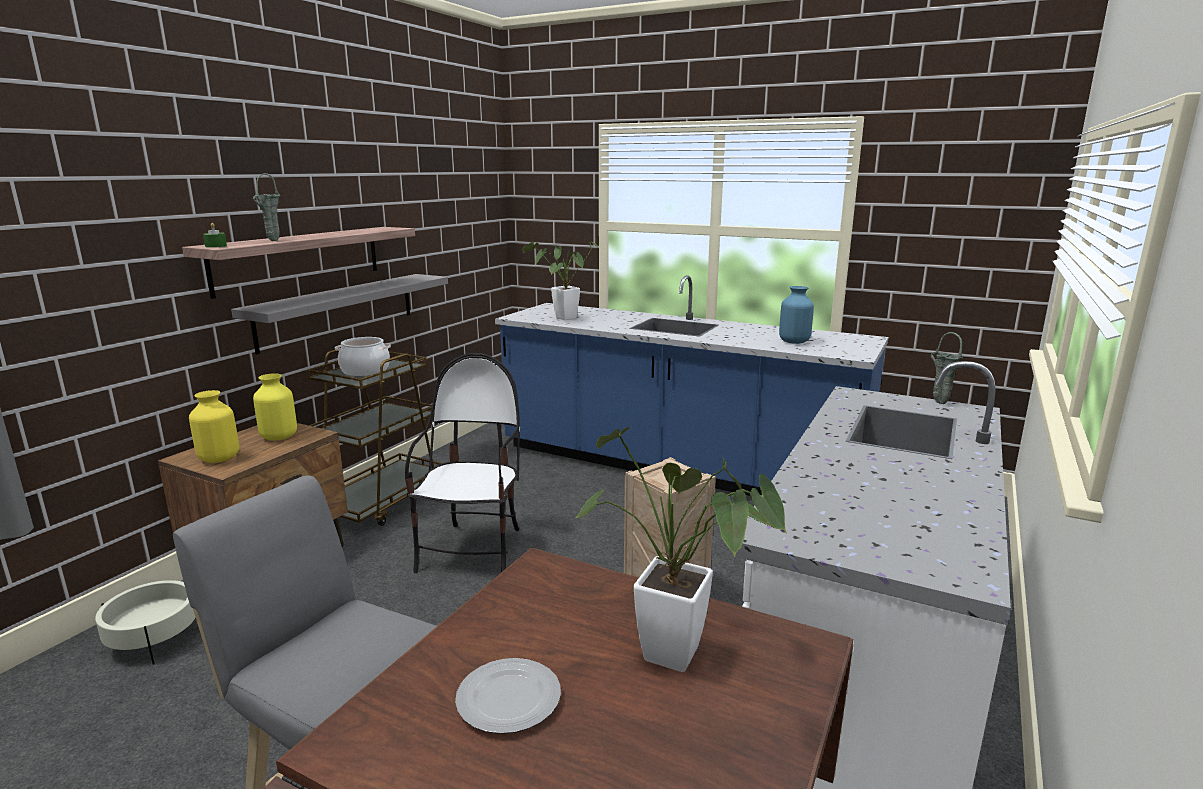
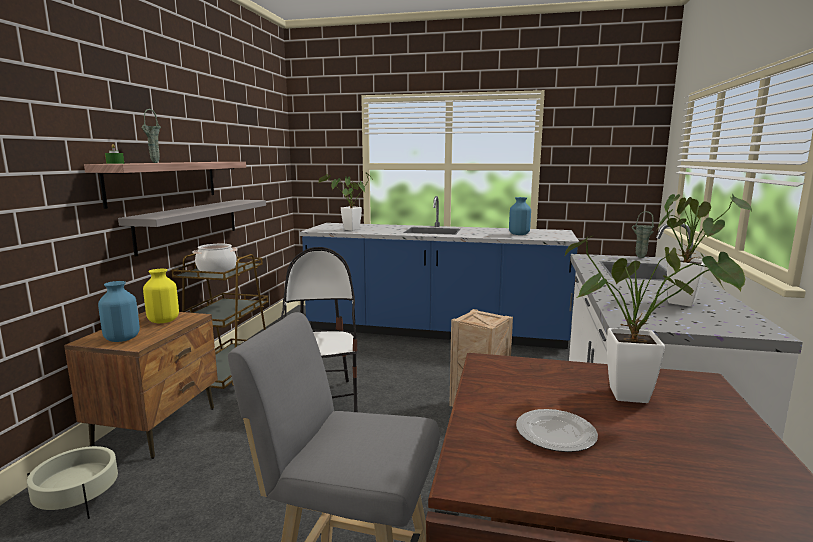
camera: 15 degrees left, 5 degrees down
(219, 459) = (122, 339): yellow vase -> blue vase
(904, 501) = (683, 301): none -> potted plant

